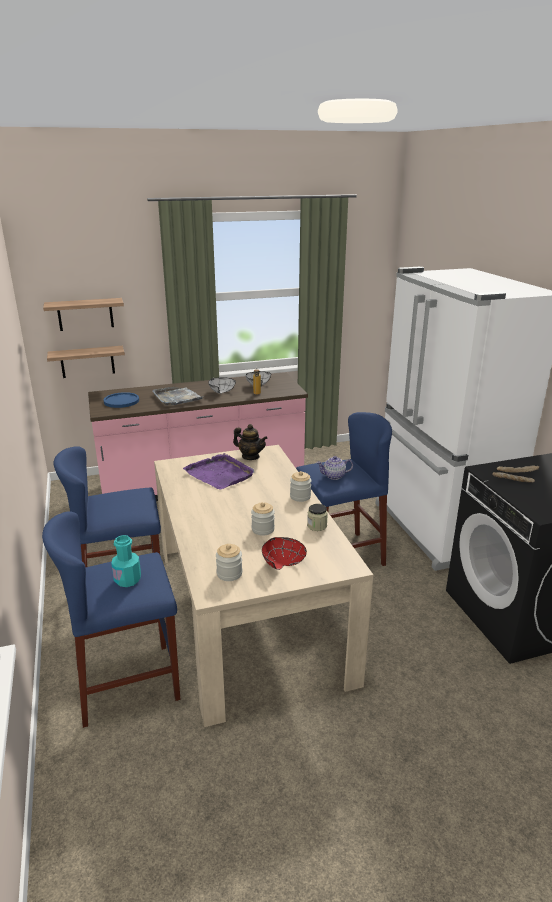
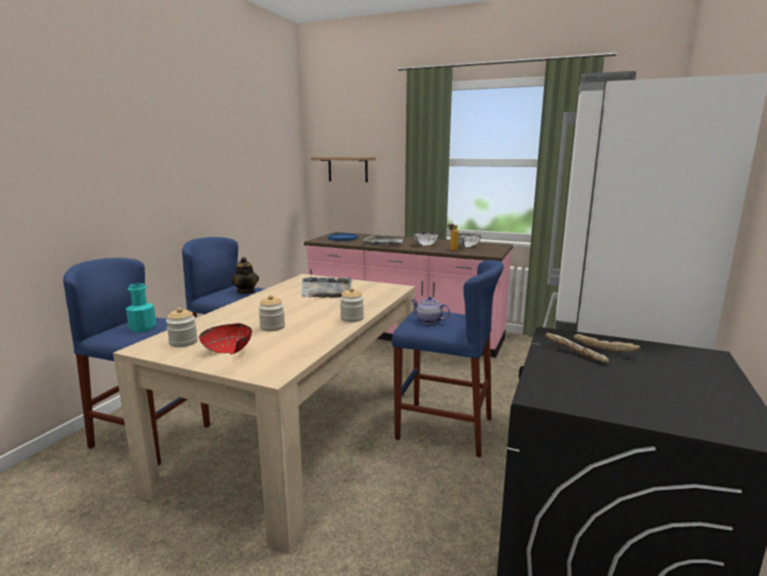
camera: 40 degrees right, 10 degrees down
(87, 362) = (345, 209): shelf -> none
(220, 474) = (326, 290): purple tray -> grey tray
(250, 457) = (373, 287): teapot -> teapot (246, 291)
(317, 526) = (317, 339): jar -> none

